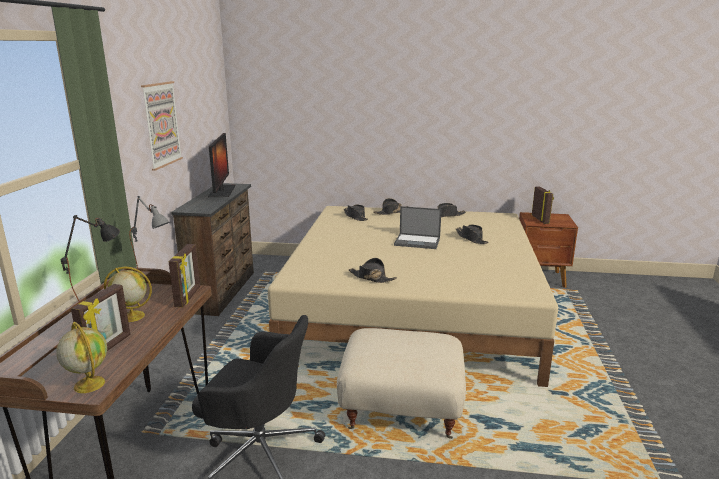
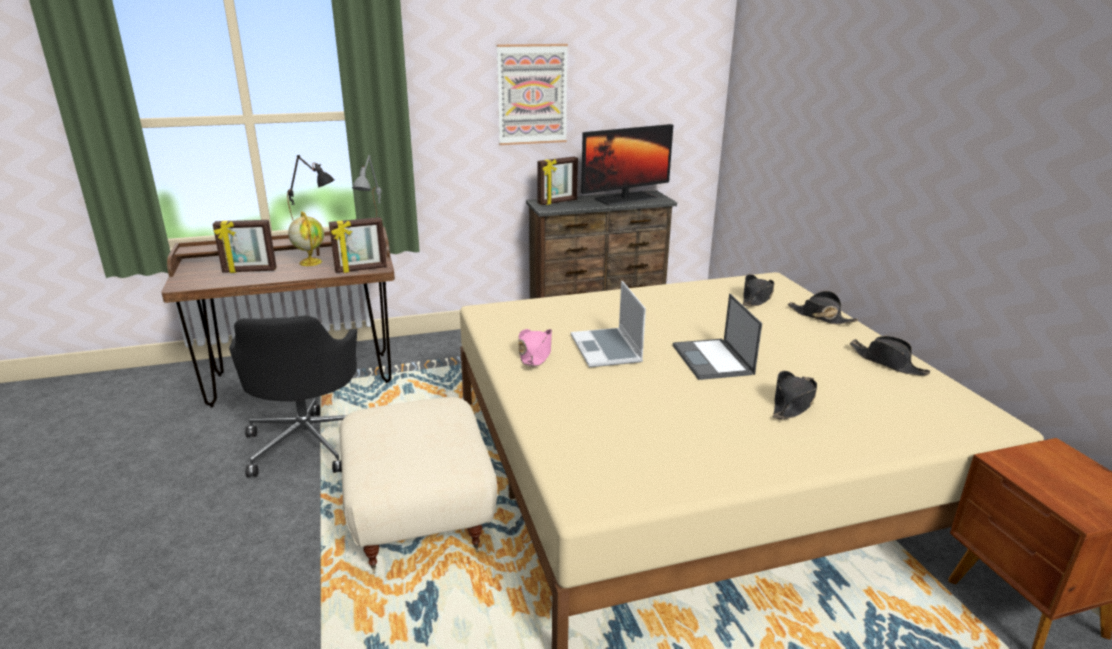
camera: 65 degrees right, 5 degrees up
(88, 384) = (191, 281): globe -> none
(371, 278) = (535, 353): black hat -> pink hat
(384, 260) = (607, 349): none -> laptop
(540, 219) = (1047, 470): picture frame -> picture frame (557, 202)

